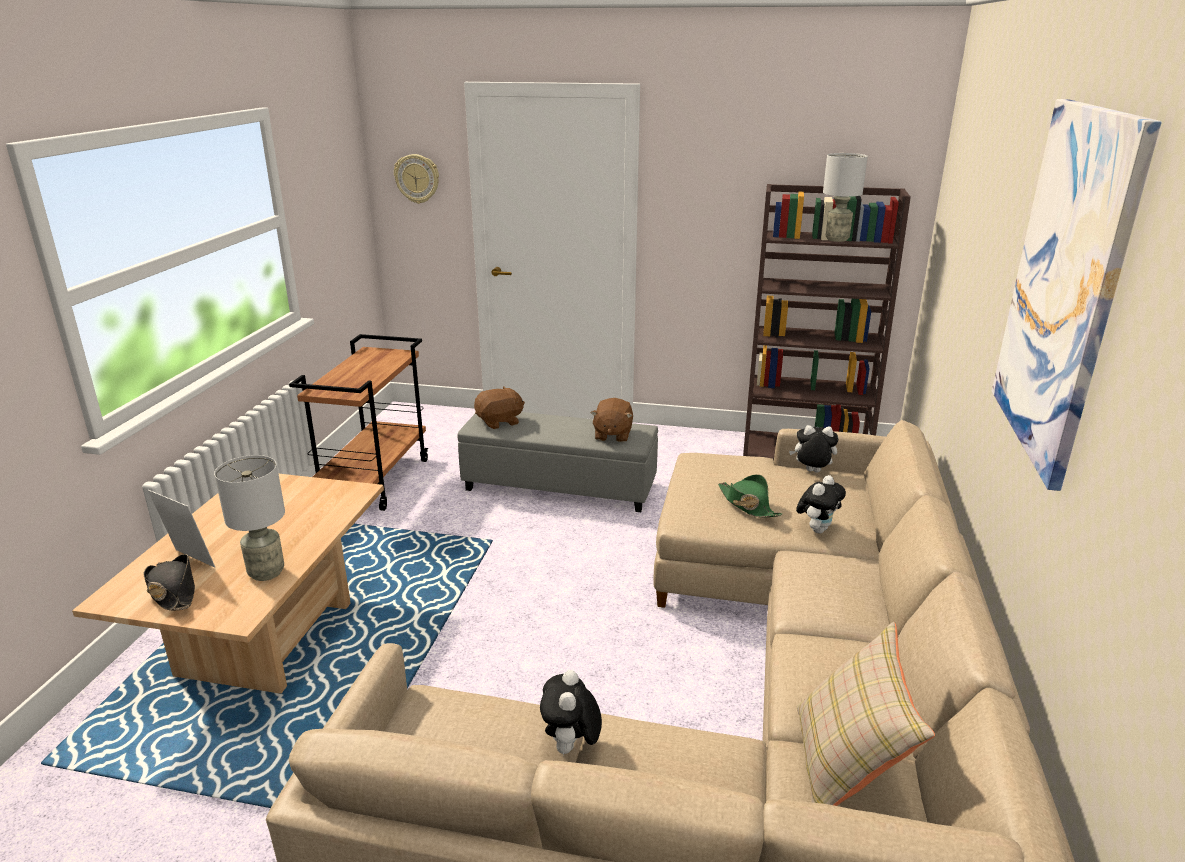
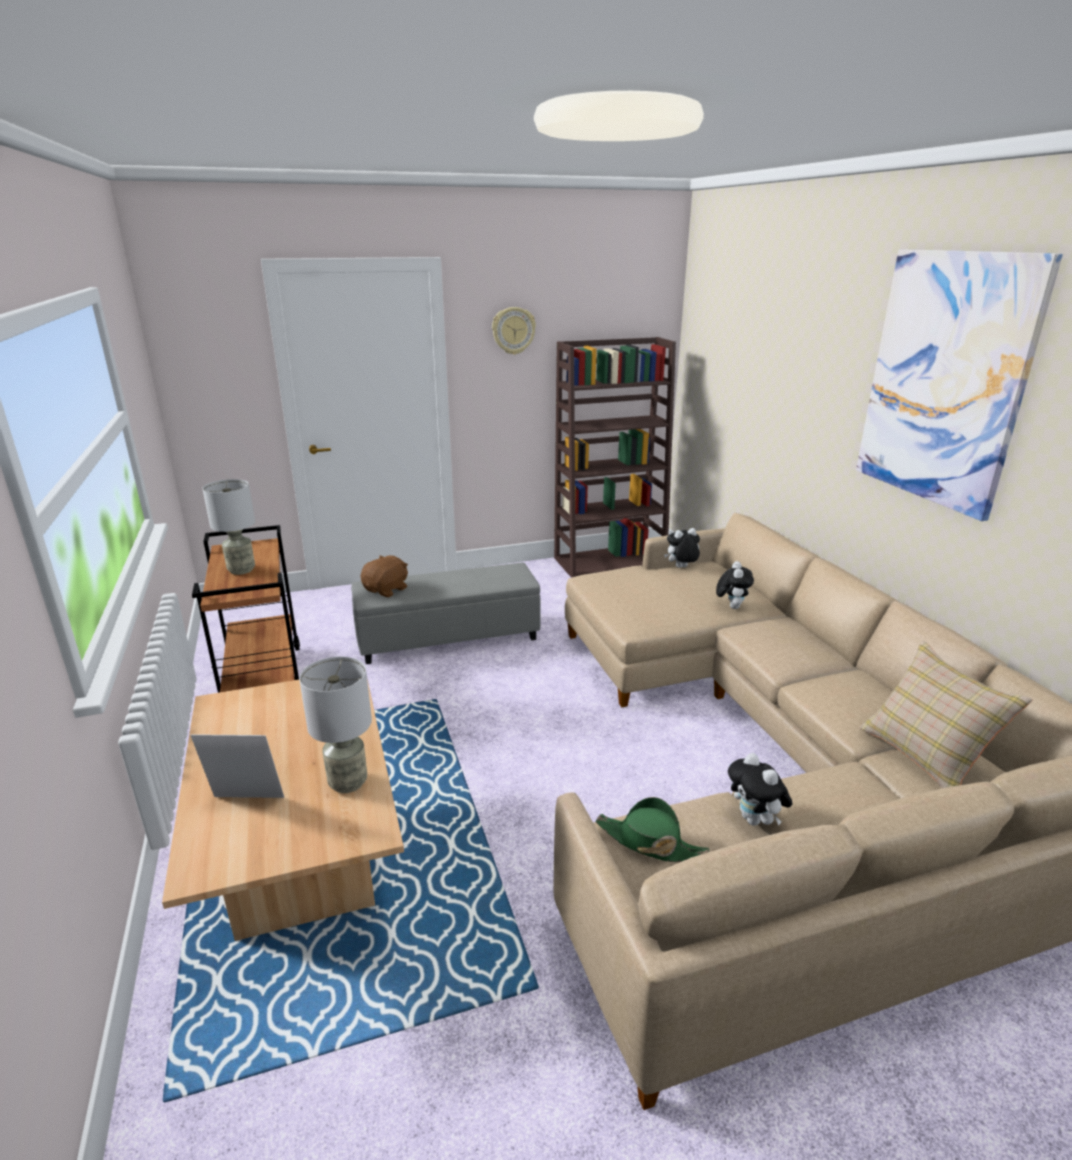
camera: 30 degrees left, 0 degrees up
(173, 591) = (266, 836): black hat -> none
(417, 178) = (214, 363): wall clock -> wall clock (513, 330)
(612, 435) = (498, 577): brown plush toy -> none
(747, 504) = (670, 602): green hat -> green hat (649, 842)
(836, 239) = (621, 382): grey table lamp -> grey table lamp (241, 570)

